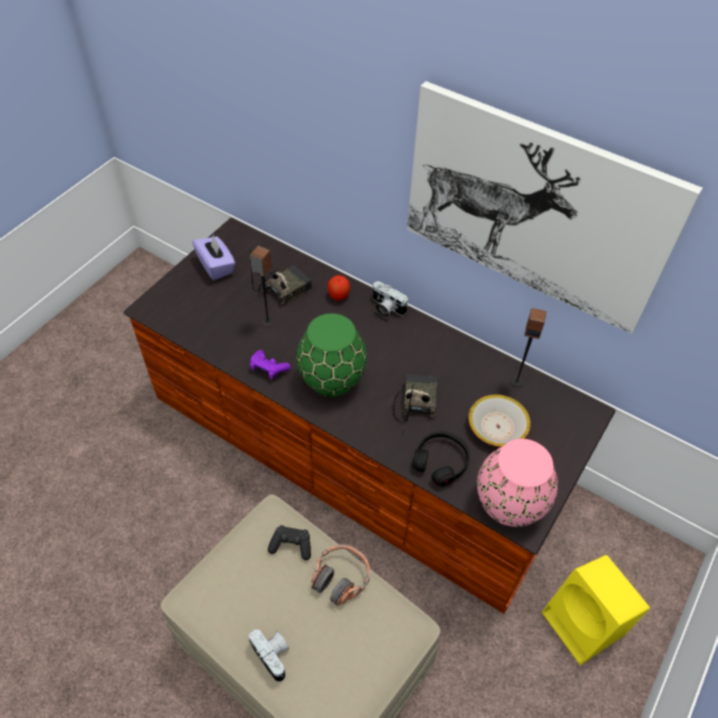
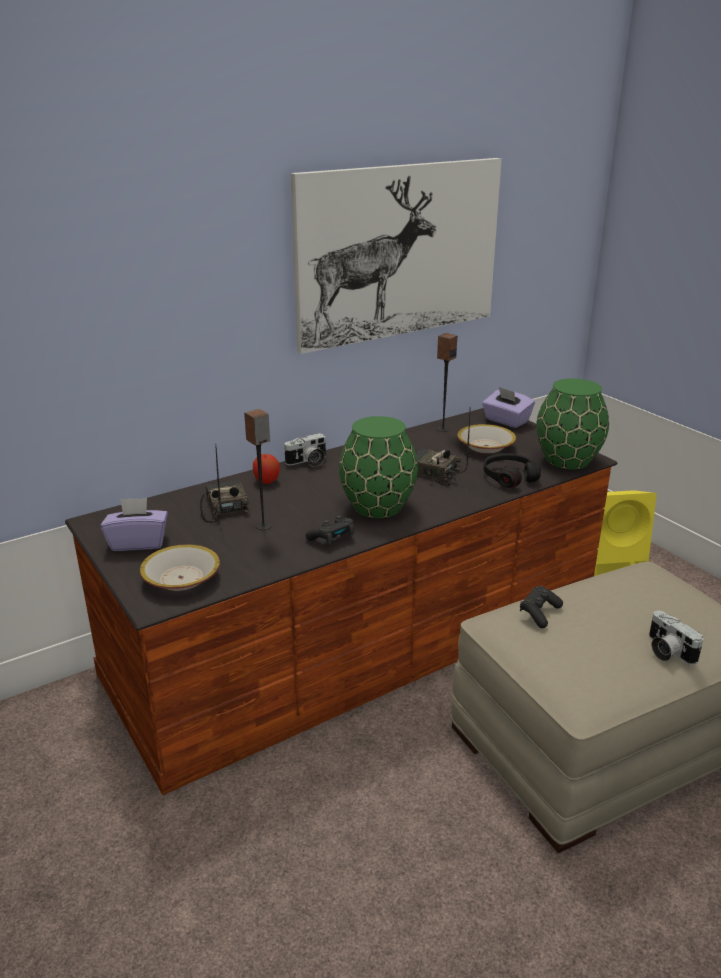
camera: 65 degrees left, 25 degrees down
(181, 307) = (181, 578): none -> bowl
(268, 368) = (332, 538): purple game controller -> black game controller
(273, 655) = (667, 651): camera -> camera turned 105 degrees counterclockwise
(341, 578) = (588, 591): headphones -> none
(507, 504) = (567, 460): pink vase -> green vase
(574, 429) = (506, 421): none -> purple tissue box

